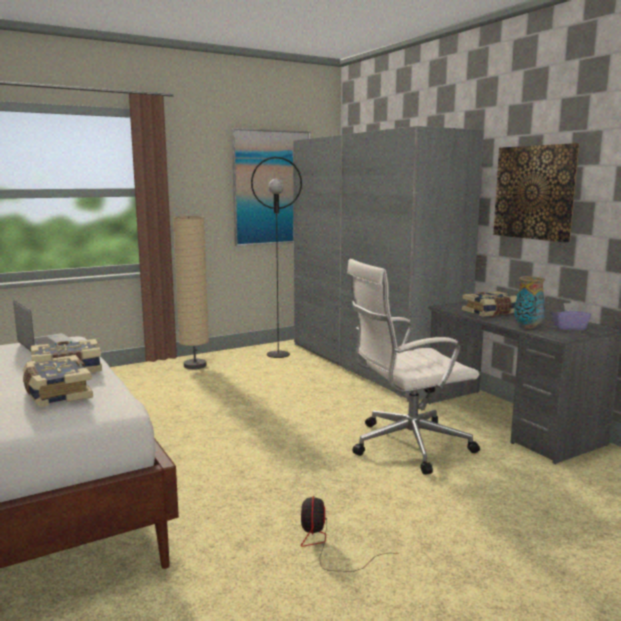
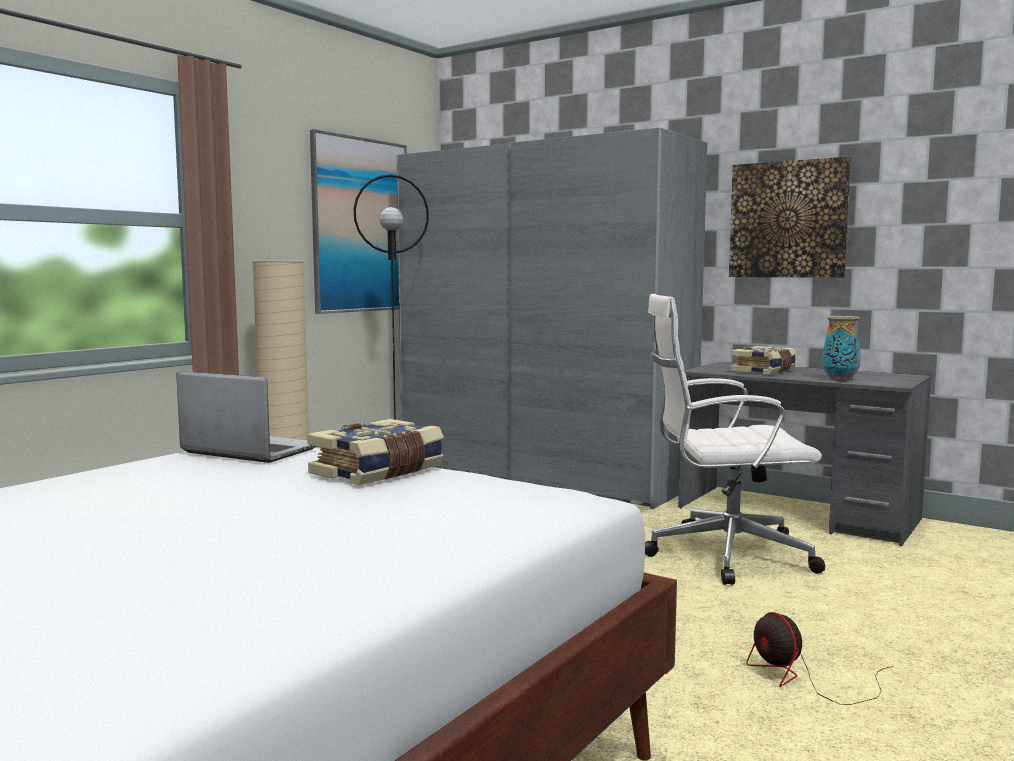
camera: 25 degrees left, 5 degrees down
(56, 393) = (457, 493): book -> none
(407, 445) = (724, 555): white office chair -> white office chair turned 45 degrees clockwise
(569, 328) = (880, 377): purple tissue box -> none

